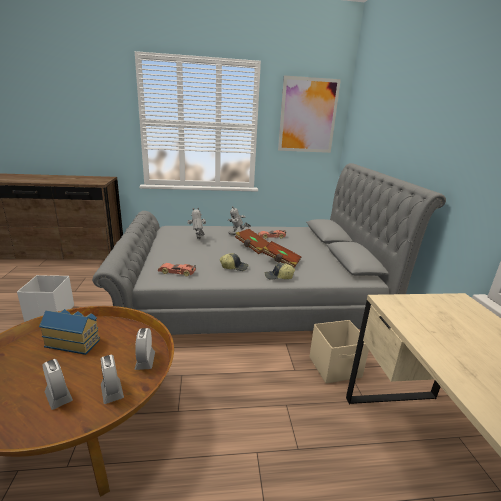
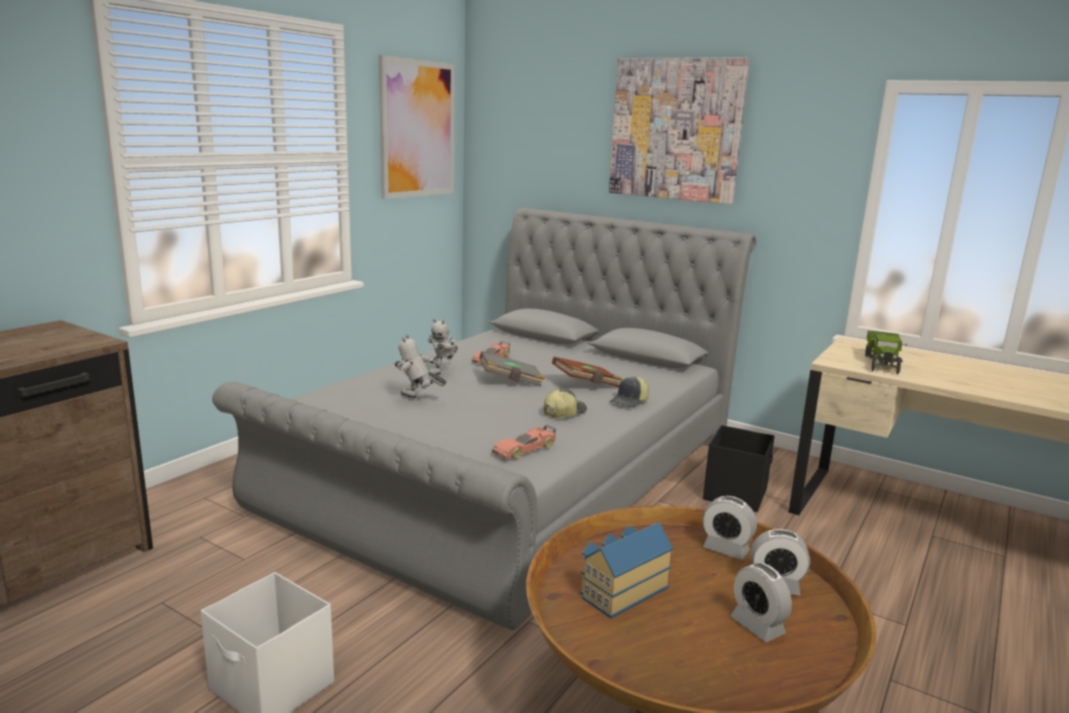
camera: 50 degrees left, 5 degrees down
(58, 396) = (757, 626): alarm clock -> alarm clock turned 120 degrees counterclockwise
(252, 247) = (511, 381): brown book -> grey book
(335, 367) = (736, 494): beige storage box -> black storage box
(422, 111) = (676, 129): none -> picture
(433, 321) = (882, 363): none -> toy truck

